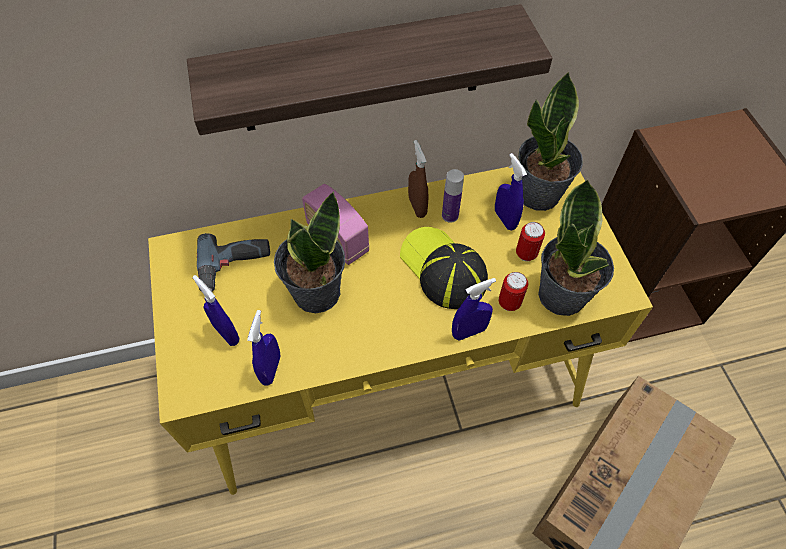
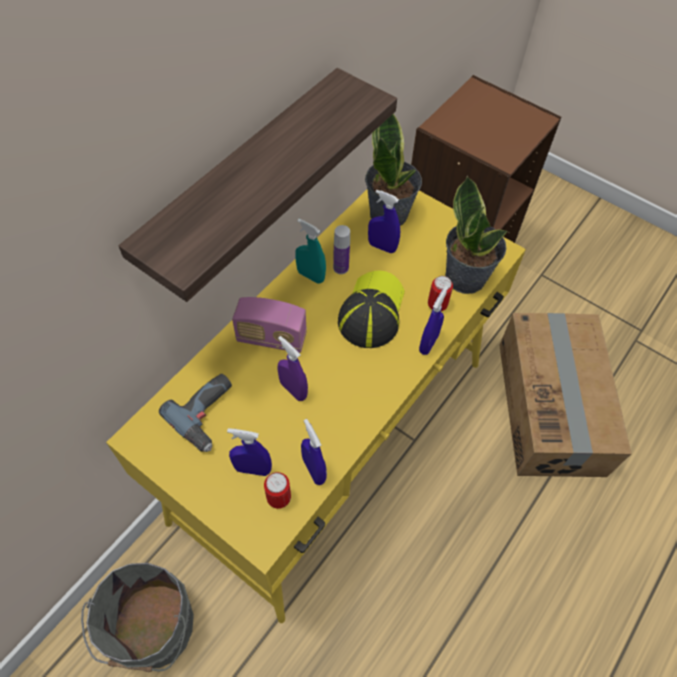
camera: 40 degrees left, 0 degrees up
(142, 423) = (152, 630): none -> grey bucket
(315, 292) = (293, 390): potted plant -> purple spray bottle
(417, 207) = (310, 276): brown spray bottle -> turquoise spray bottle
(443, 269) = (371, 311): cap -> cap turned 90 degrees clockwise
(526, 254) = (418, 263): can -> can (279, 498)

